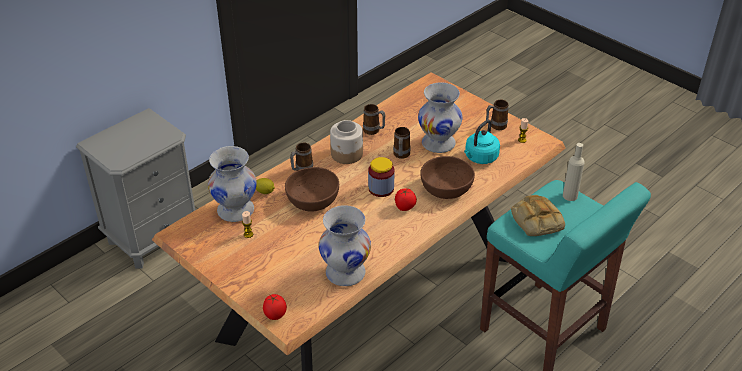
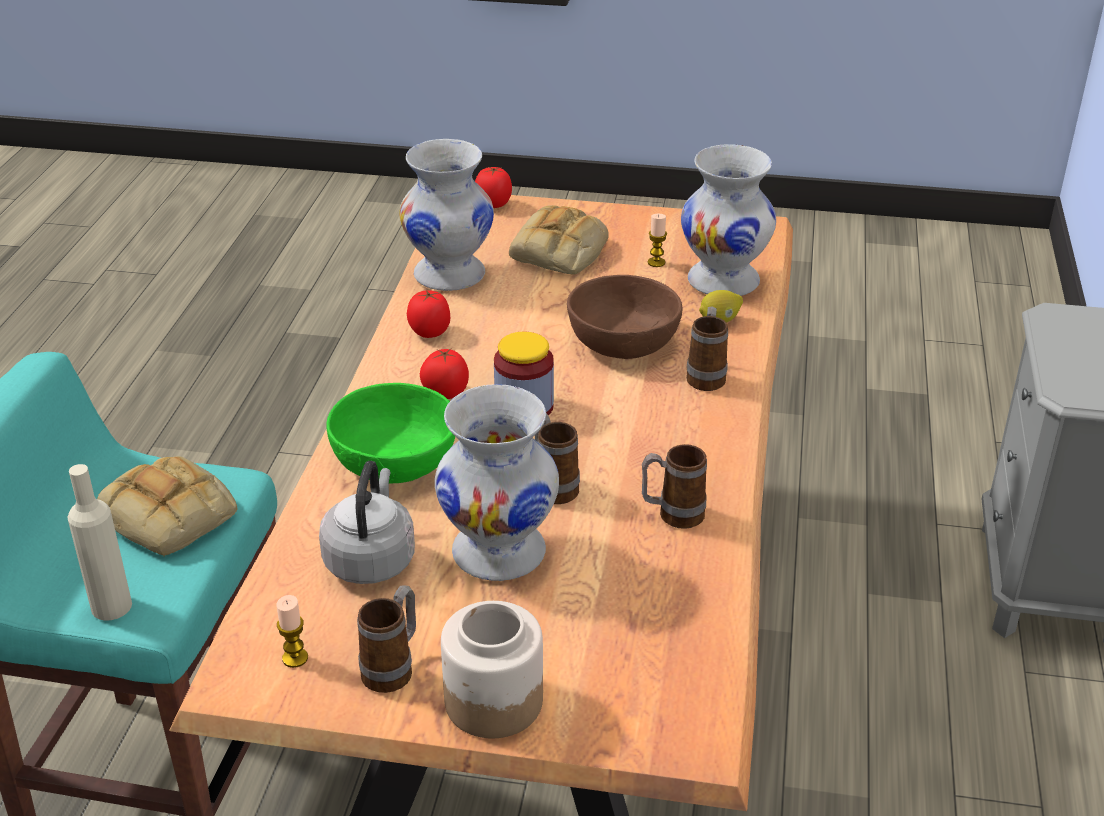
camera: 145 degrees right, 5 degrees down
(281, 262) = (560, 252): none -> bread
(347, 154) = (666, 441): jar -> jar (492, 701)
(384, 241) = (430, 332): none -> tomato
(446, 188) = (396, 459): brown bowl -> green bowl
(480, 158) = (371, 558): turquoise kettle -> grey kettle

